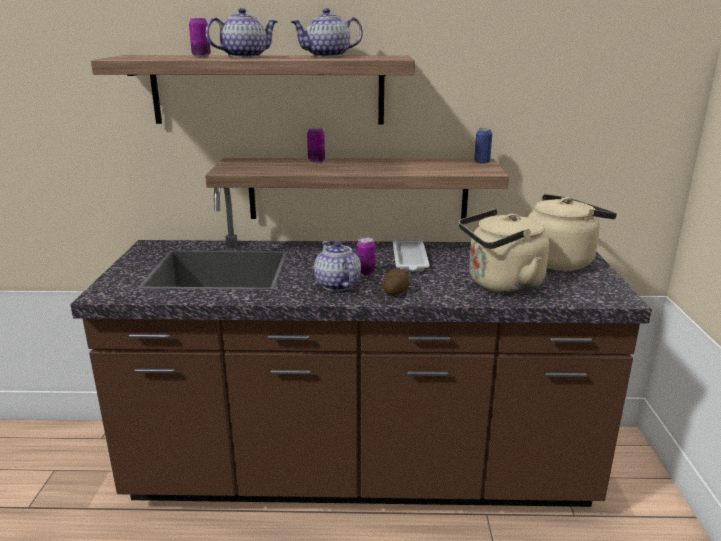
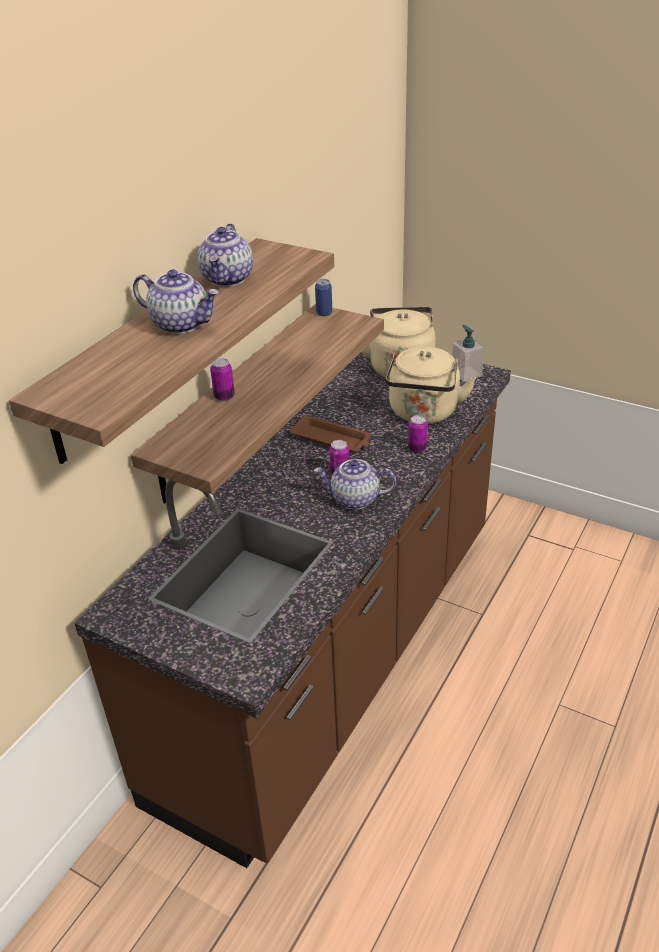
camera: 60 degrees left, 15 degrees up
(201, 56) = (128, 348): can -> can (417, 449)
(244, 56) = (181, 324): teapot -> teapot turned 120 degrees clockwise
(395, 292) = (397, 471): potato -> none
(410, 260) = (332, 439): white tray -> brown tray
(601, 289) = (466, 374): none -> soap dispenser

